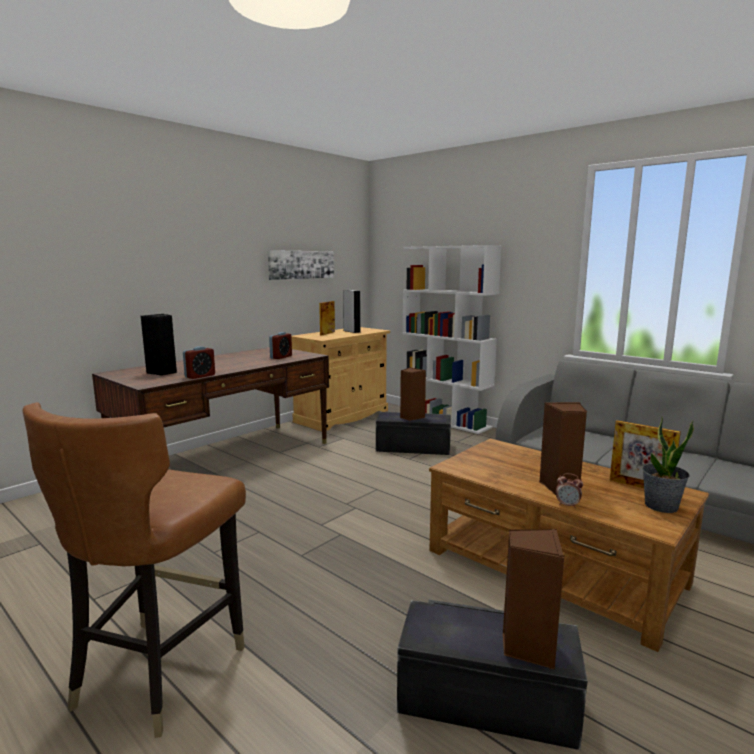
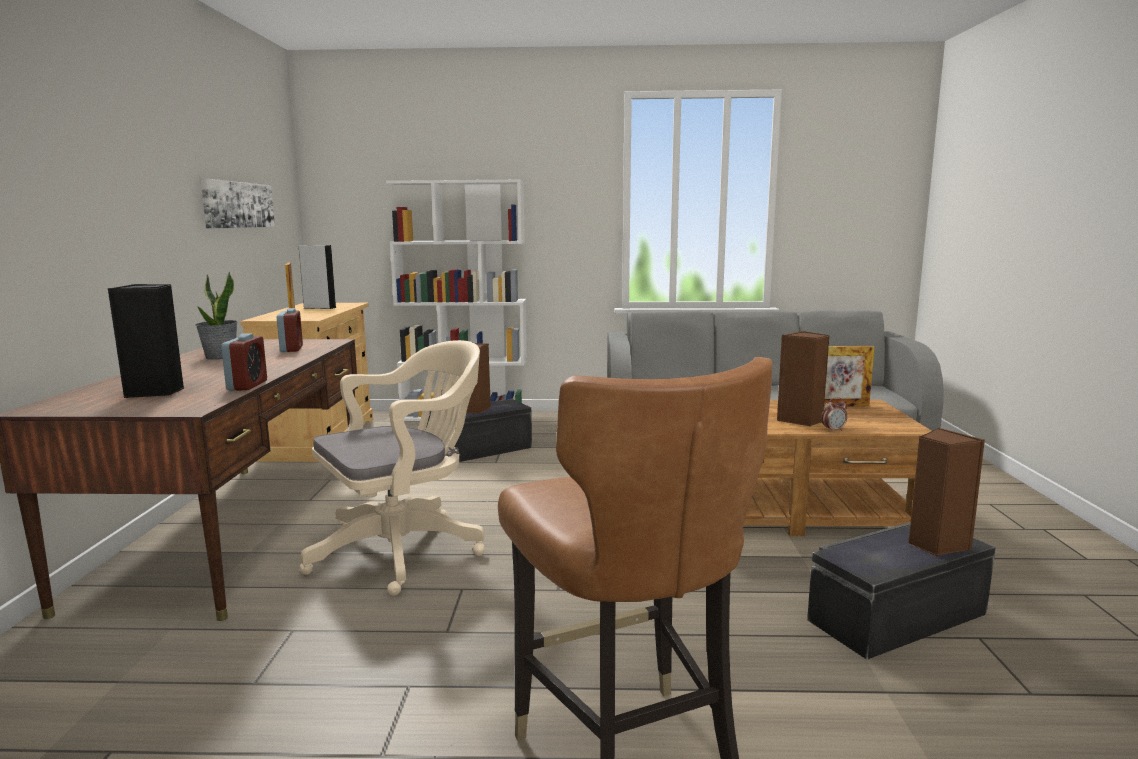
camera: 40 degrees left, 0 degrees up
(272, 497) = (404, 549): none -> beige office chair
(661, 506) = (880, 414): potted plant -> potted plant (220, 357)

